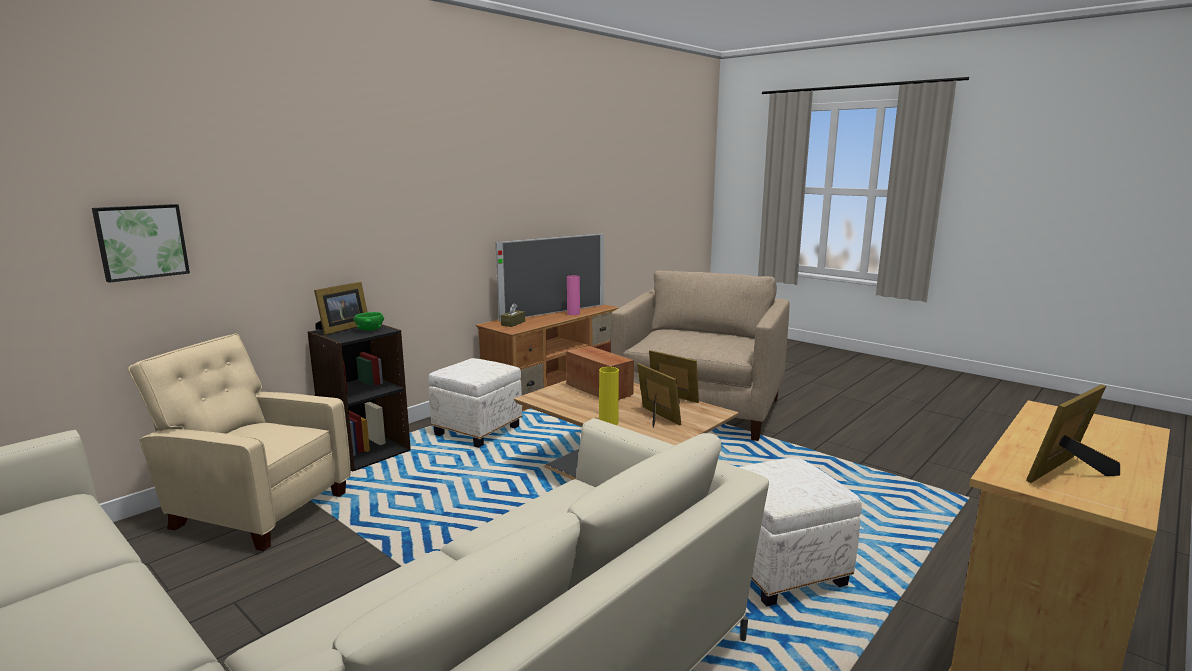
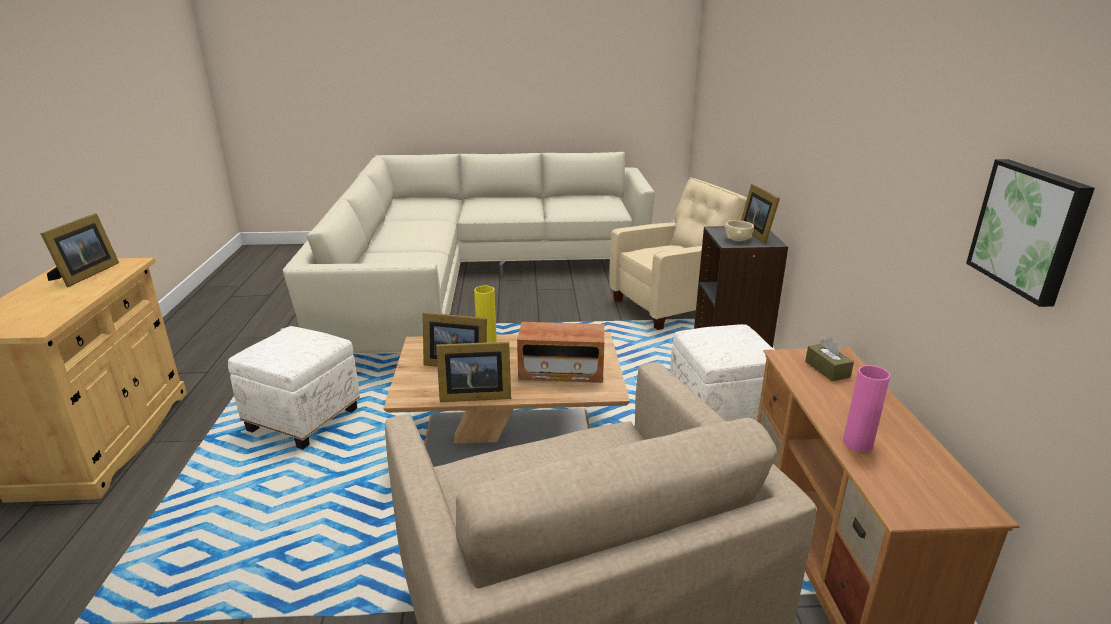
camera: 135 degrees right, 10 degrees up
(141, 241) = (741, 106): picture -> picture (1030, 229)
(370, 330) = (737, 239): green bowl -> beige bowl
(554, 312) = (885, 430): television -> none

